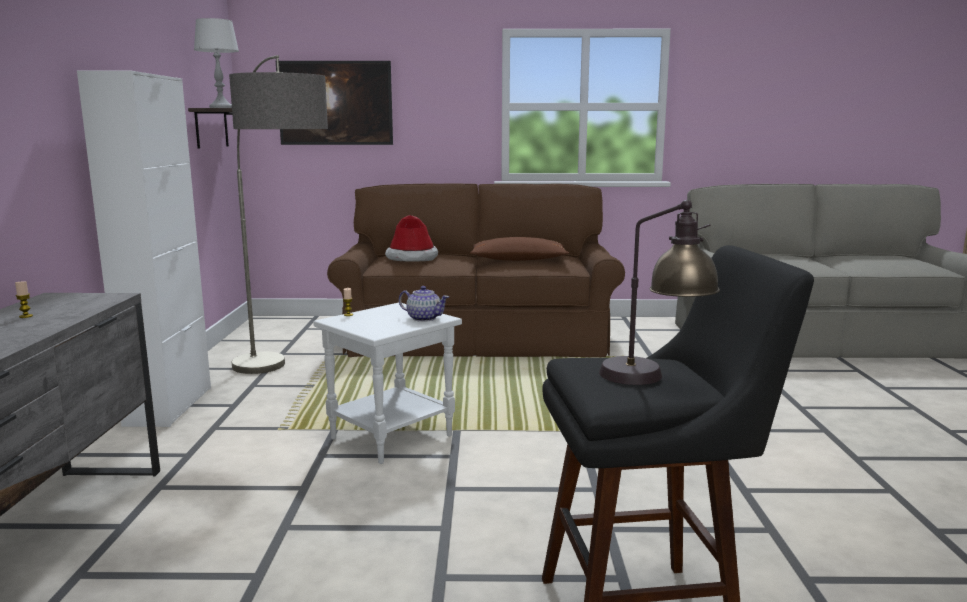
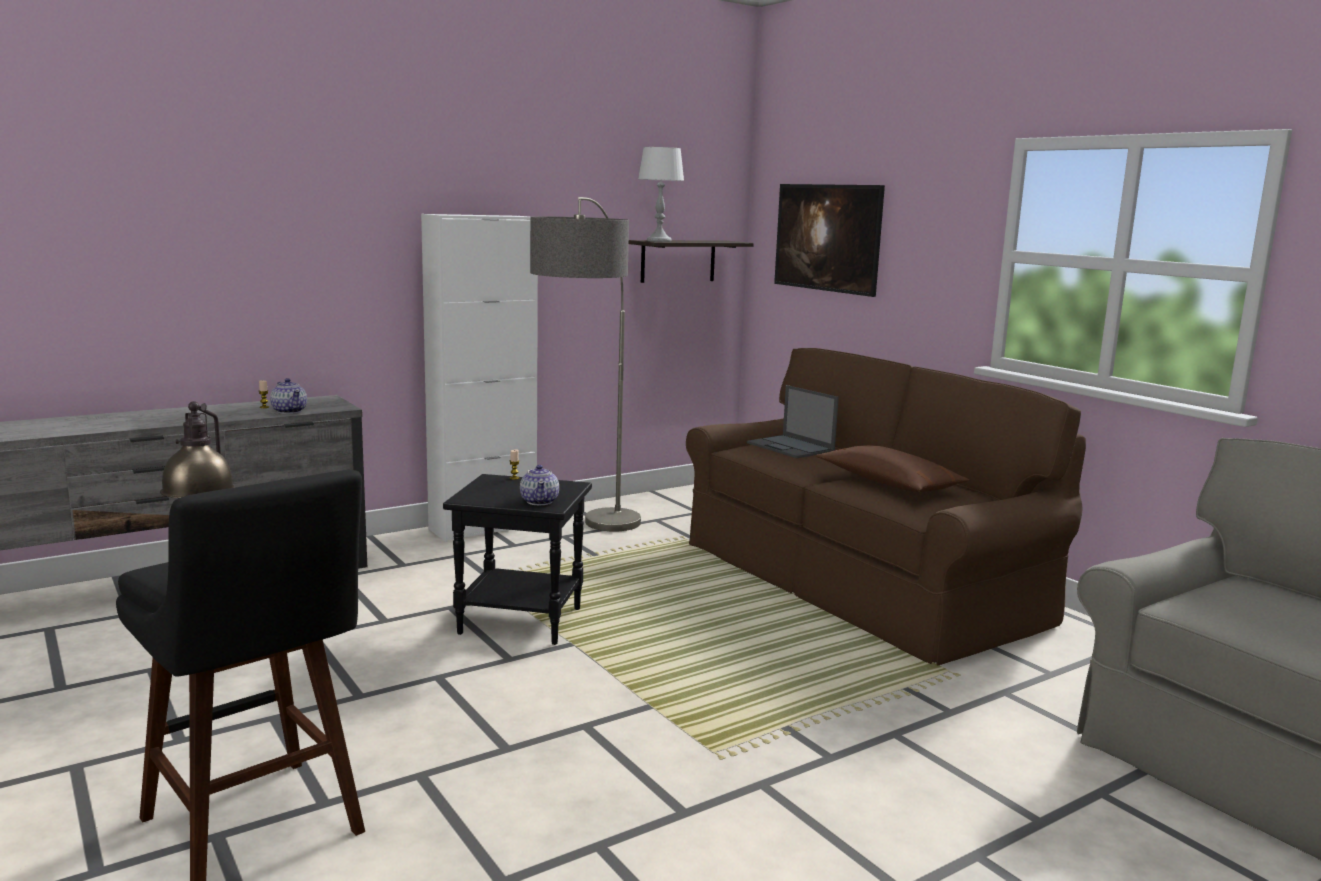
camera: 55 degrees right, 0 degrees up
(76, 311) = (289, 411): none -> teapot
(391, 436) = (522, 620): white side table -> black side table
(412, 258) = (791, 447): hat -> laptop

